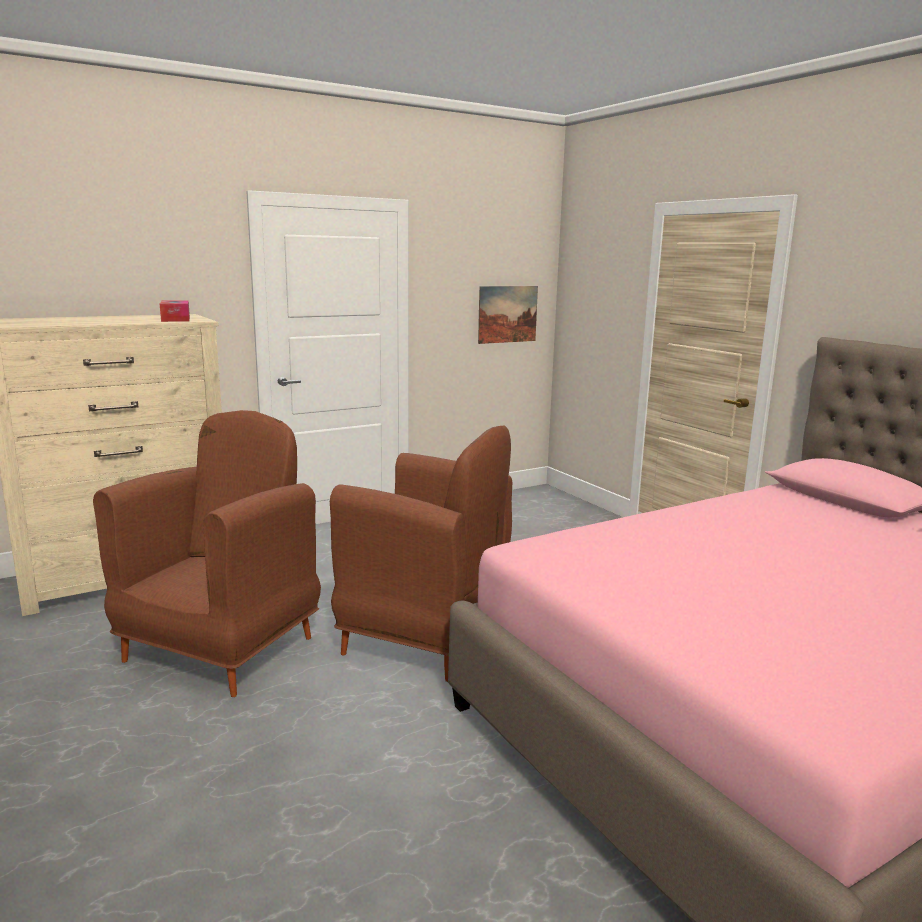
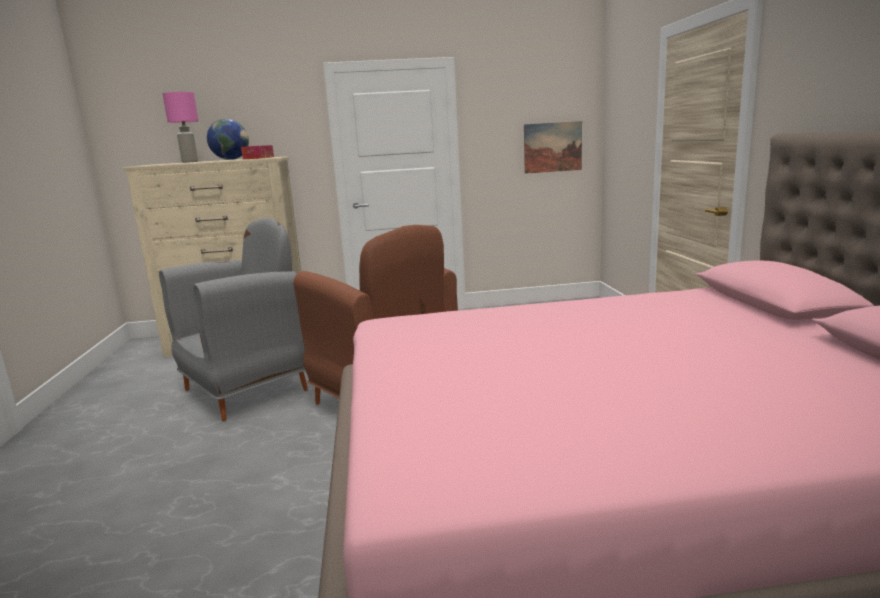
camera: 25 degrees right, 0 degrees up
(63, 320) = (189, 162): none -> pink table lamp
(124, 318) = (231, 159): none -> globe
(222, 648) = (248, 389): brown armchair -> grey armchair

